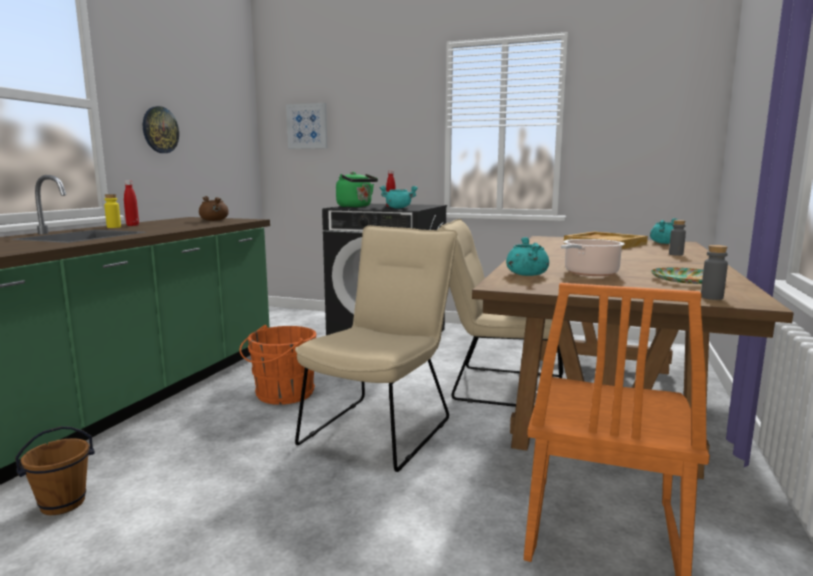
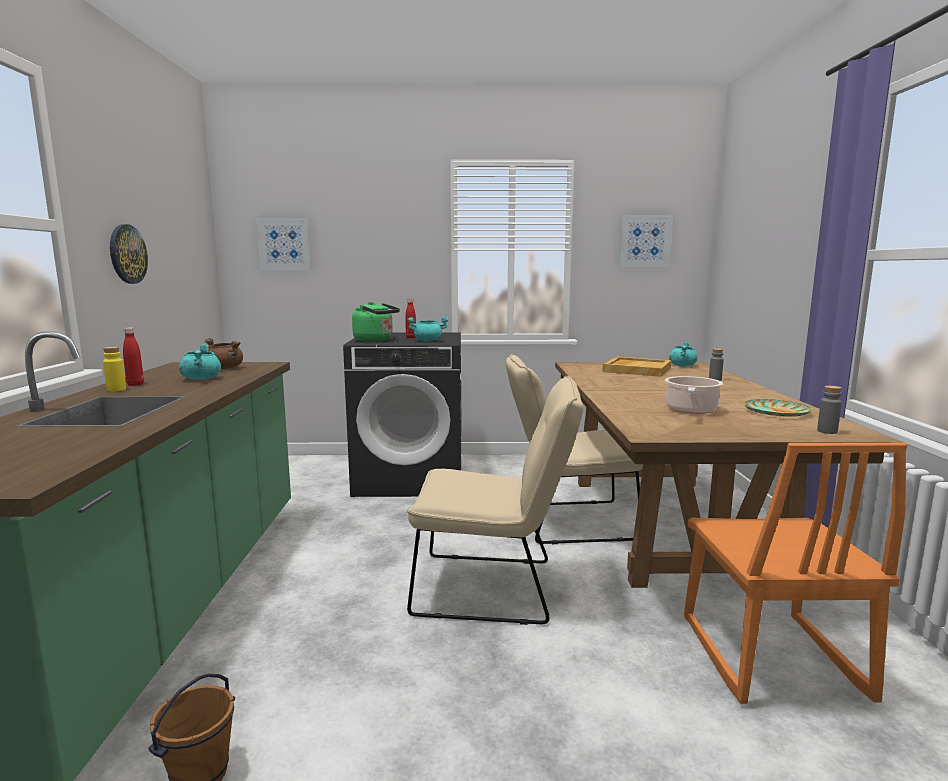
camera: 20 degrees left, 0 degrees up
(281, 394) = (352, 568): orange bucket -> none
(382, 427) = (495, 588): beige chair -> beige chair turned 90 degrees clockwise
(526, 274) = (643, 417): turquoise cooking pot -> turquoise cooking pot (201, 378)
(644, 112) = (645, 241): none -> picture

